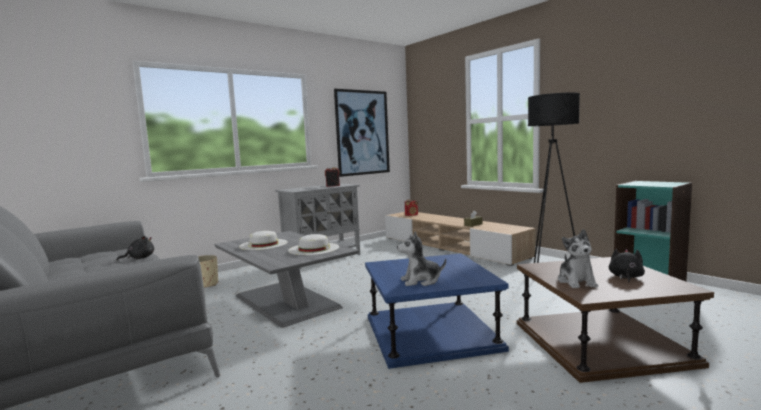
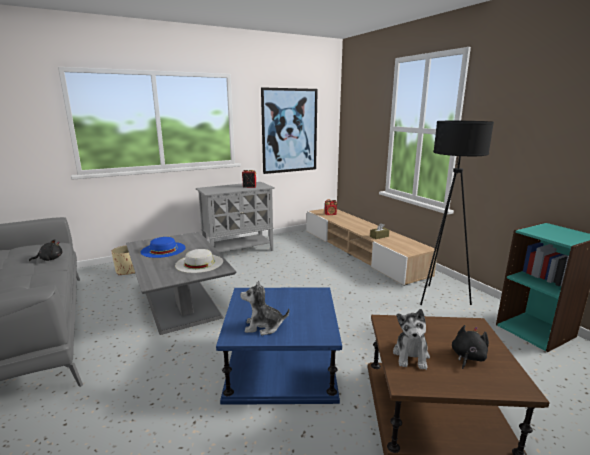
camera: 10 degrees right, 10 degrees up
(263, 244) = (163, 249): white hat -> blue hat

